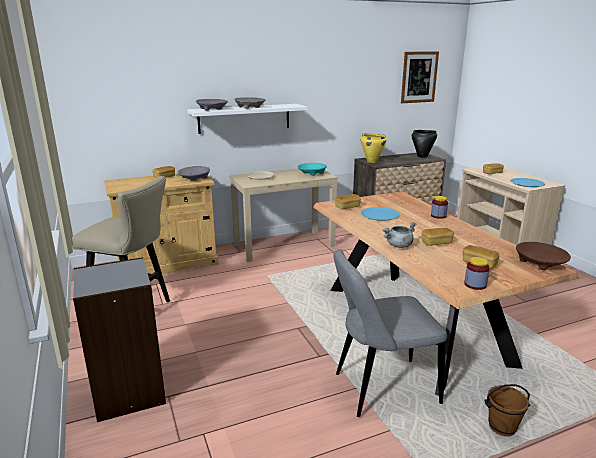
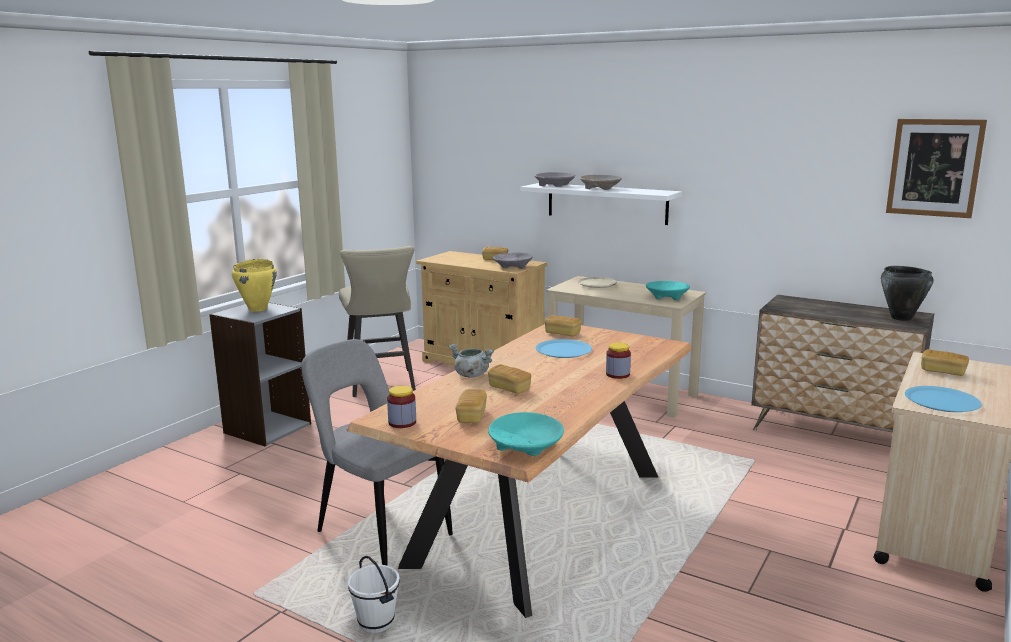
camera: 55 degrees right, 5 degrees down
(371, 161) = (786, 303): yellow cooking pot -> yellow cooking pot (258, 309)
(502, 428) = (375, 623): brown bucket -> white bucket
(540, 262) = (526, 446): brown bowl -> turquoise bowl

